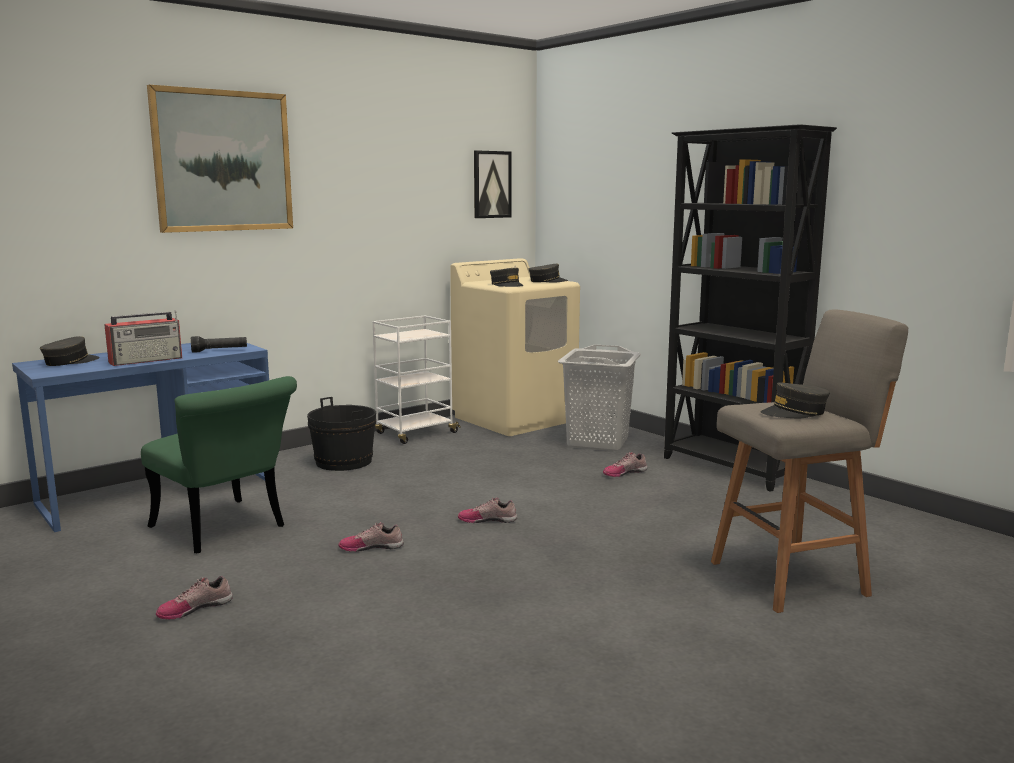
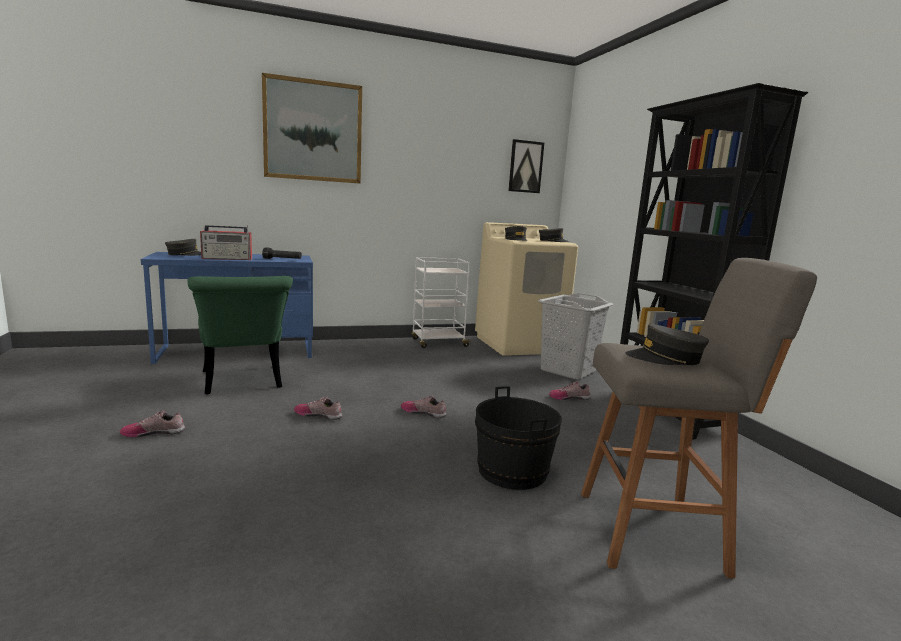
camera: 20 degrees right, 0 degrees up
(344, 462) = (370, 353): black bucket -> black bucket (512, 471)

